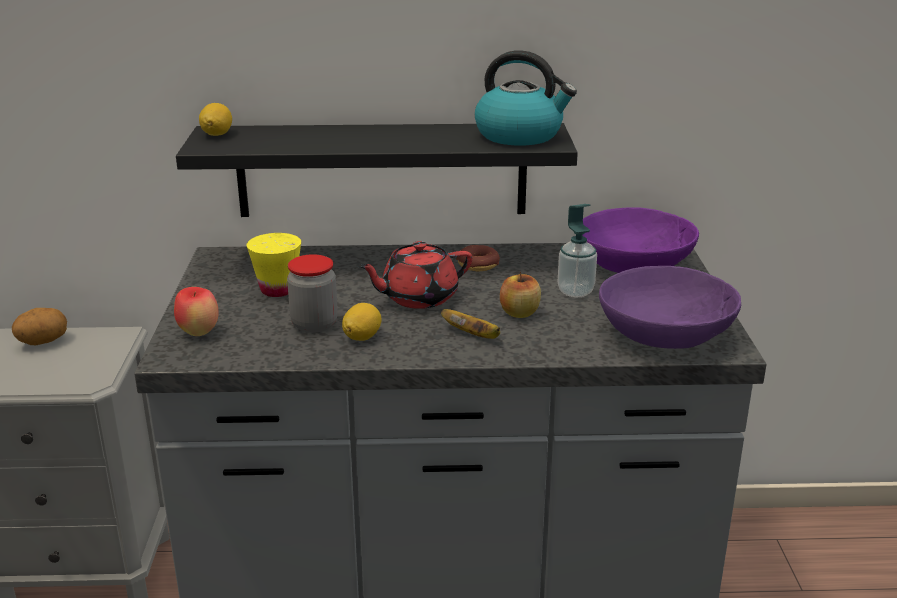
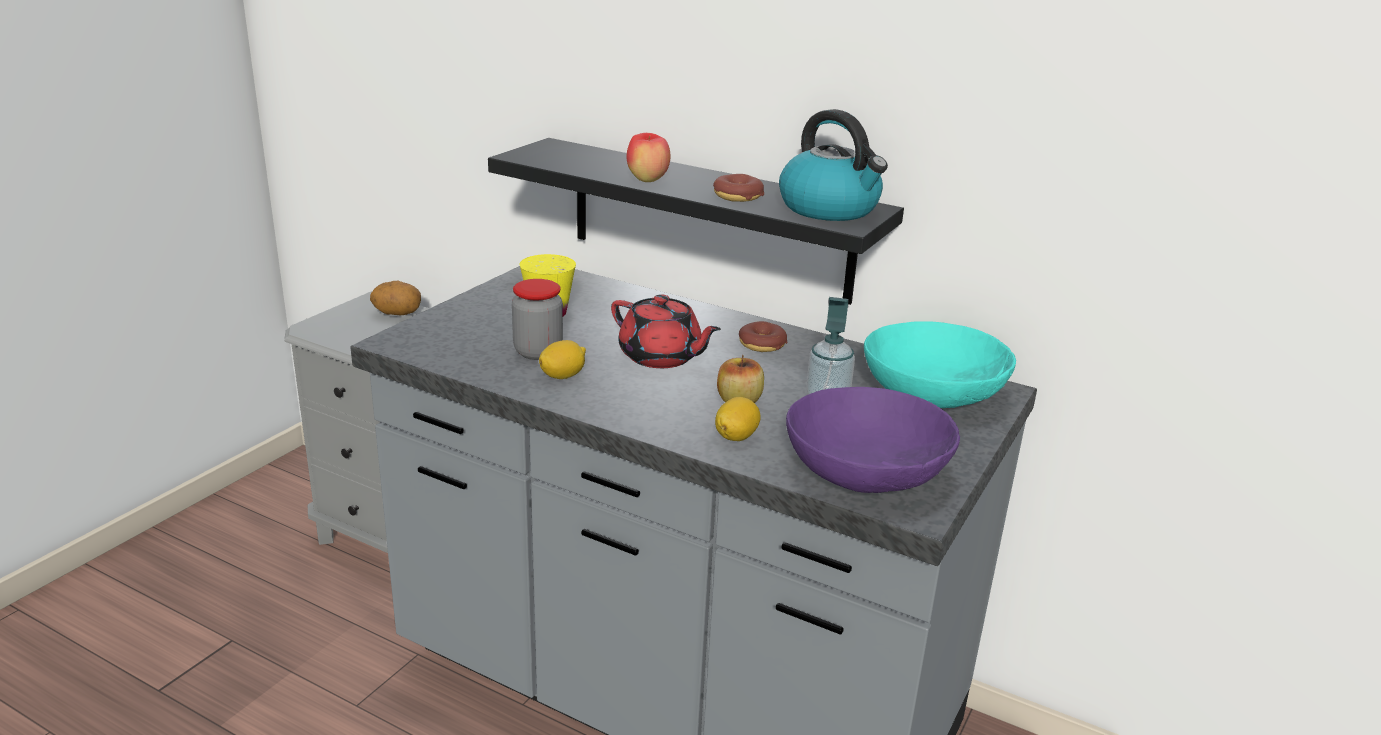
camera: 30 degrees right, 0 degrees up
(199, 333) = (438, 329): apple -> apple (648, 181)
(217, 134) = (550, 147): lemon -> lemon (736, 436)
(418, 297) = (661, 357): red teapot -> red teapot turned 150 degrees counterclockwise
(440, 141) = (737, 196): none -> donut
(474, 335) = (664, 407): banana -> none
(634, 263) = (933, 392): purple bowl -> turquoise bowl

